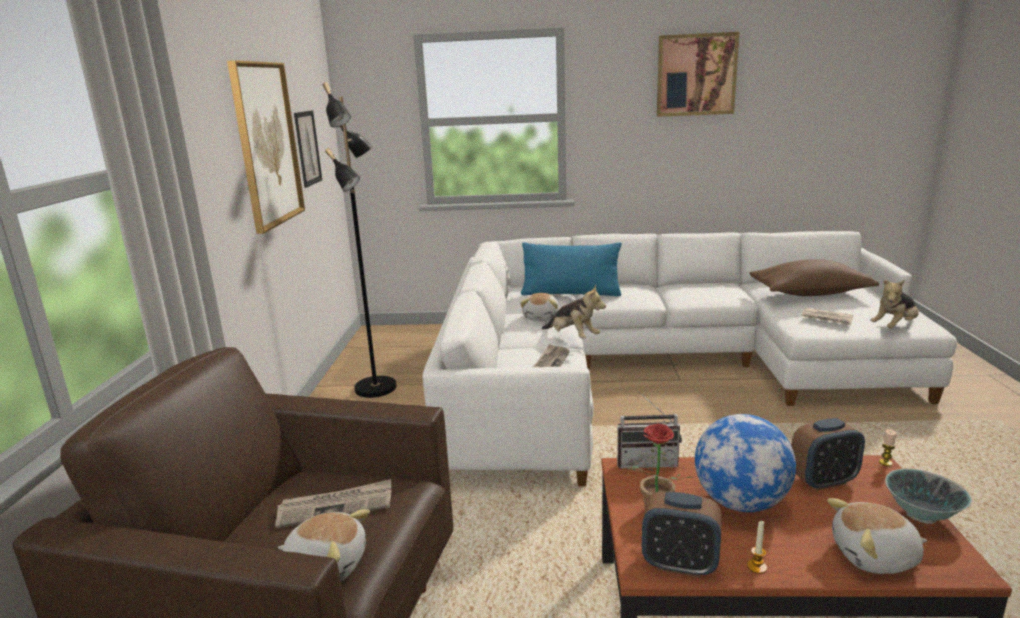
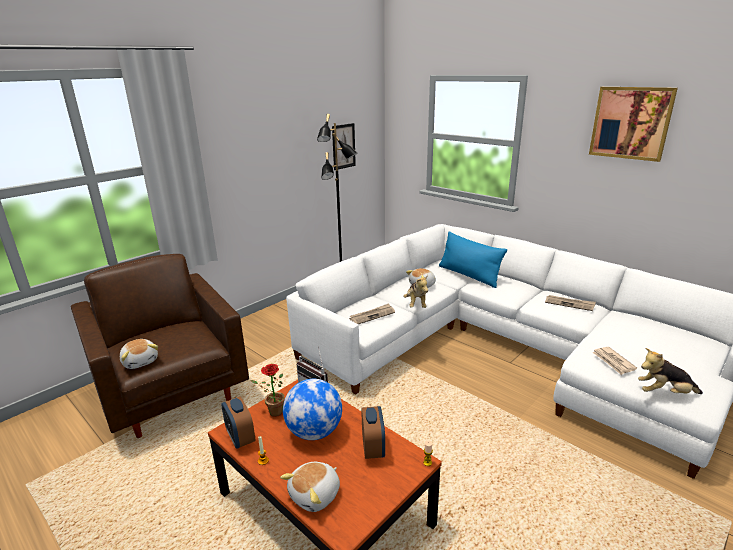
camera: 40 degrees right, 5 degrees up
(267, 144) = (297, 146): picture -> none
(336, 506) = (175, 340): newspaper -> newspaper (569, 304)
(809, 293) = (641, 337): brown pillow -> none
(823, 481) = (373, 448): alarm clock -> alarm clock turned 120 degrees counterclockwise
(875, 557) = (316, 495): plush toy -> plush toy turned 90 degrees counterclockwise
(921, 516) = (381, 497): bowl -> none

